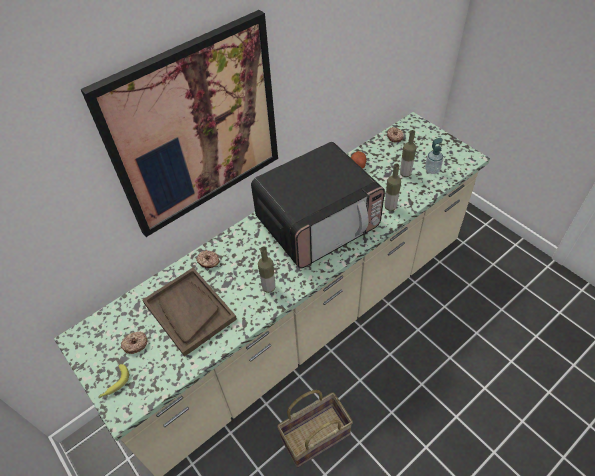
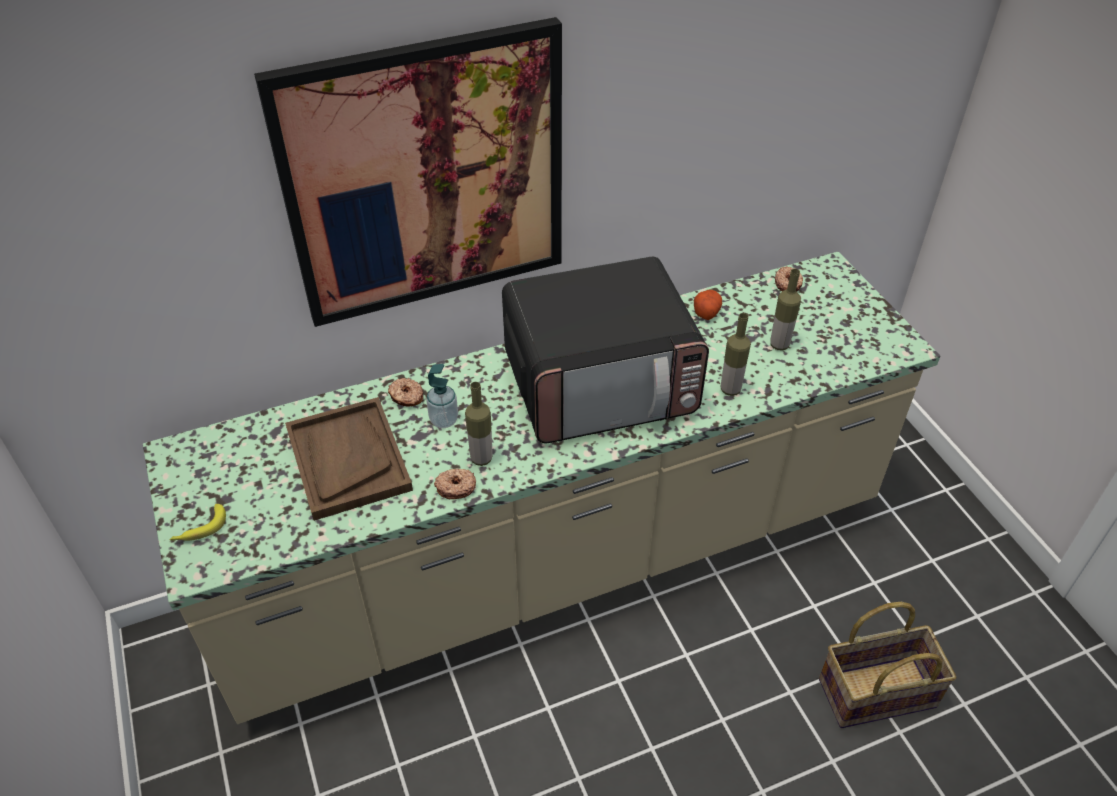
camera: 15 degrees right, 5 degrees down
(135, 344) = (251, 483): donut -> donut (456, 487)
(315, 435) = (509, 743): basket -> basket (876, 691)
(432, 170) = (828, 350): soap dispenser -> soap dispenser (444, 420)

